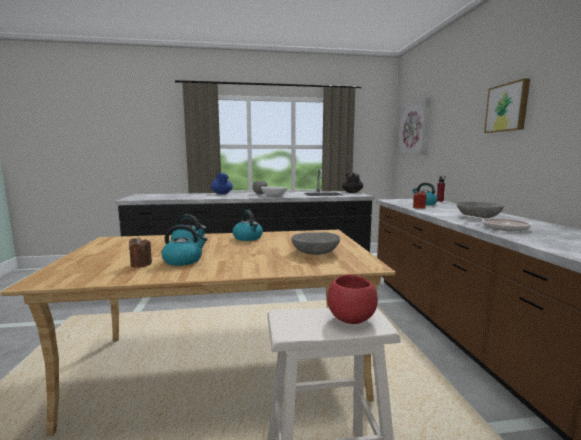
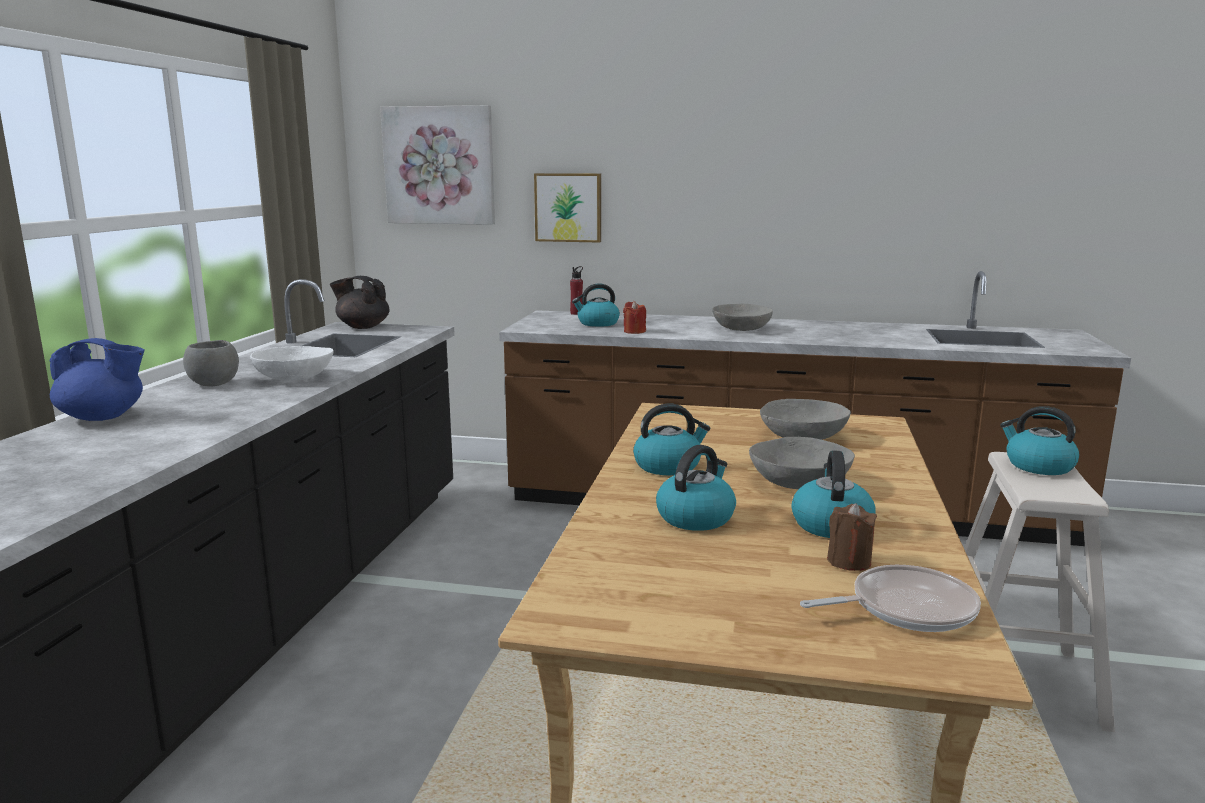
camera: 70 degrees left, 5 degrees up
(238, 254) = (799, 482): none -> grey bowl
(350, 319) = (1038, 466): red bowl -> kettle
(501, 227) = (816, 336): frying pan -> frying pan (905, 608)
(507, 107) = (700, 157): picture -> picture (568, 207)

